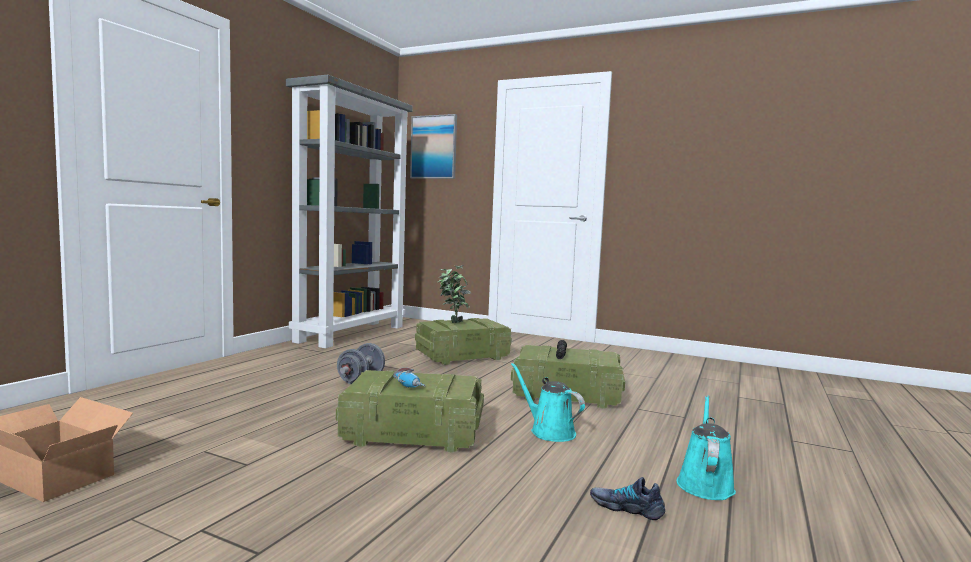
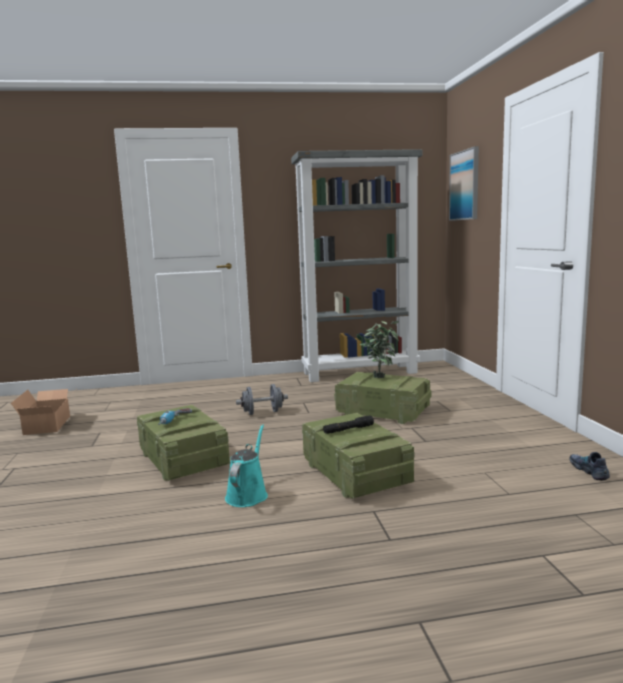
camera: 55 degrees right, 5 degrees up
(626, 507) = (124, 563): shoe -> shoe (589, 470)
(704, 483) = (208, 588): turquoise watering can -> none

